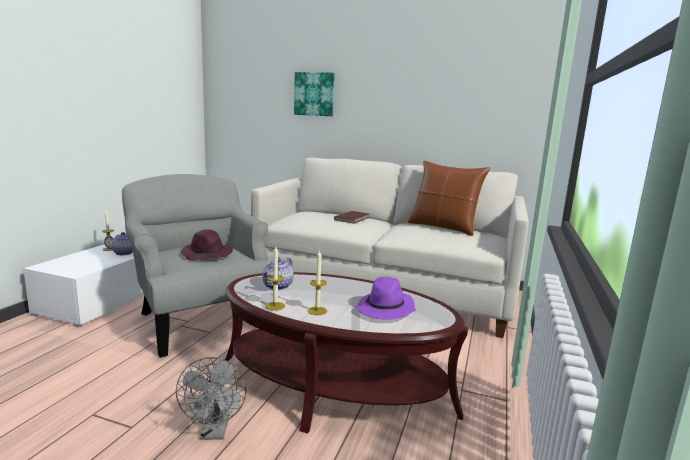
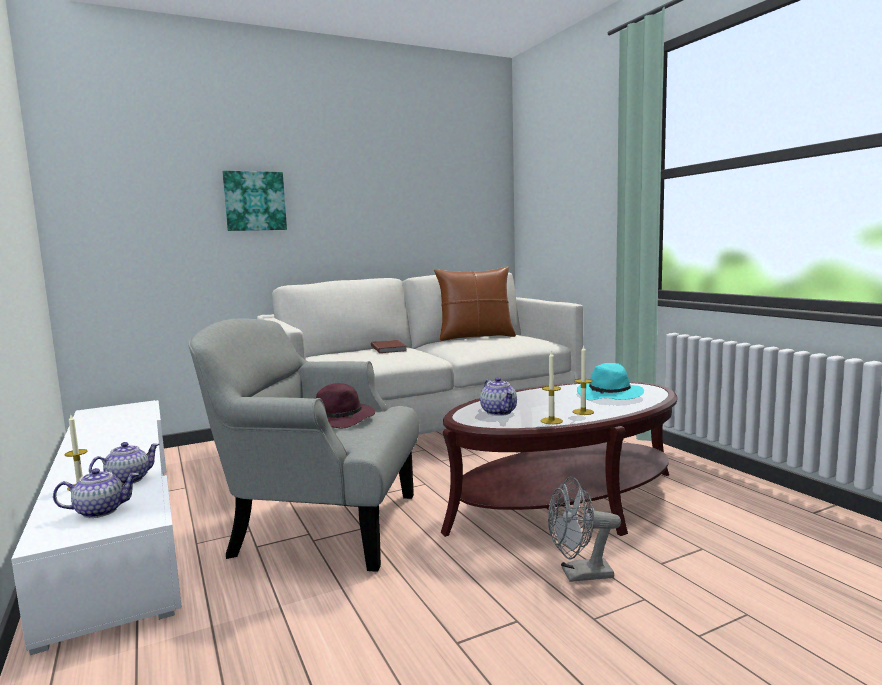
camera: 45 degrees left, 5 degrees down
(82, 262) = (101, 511): none -> teapot
(215, 432) = (579, 575): grey fan -> grey fan turned 135 degrees clockwise
(385, 310) = (610, 395): purple hat -> turquoise hat

